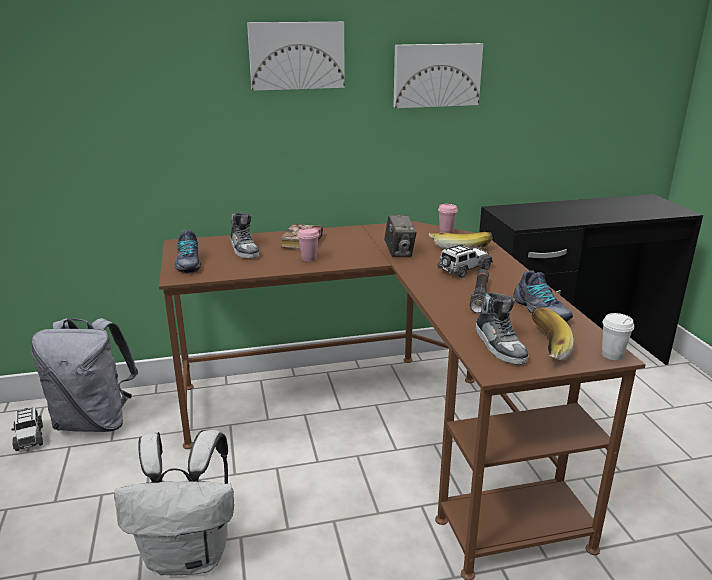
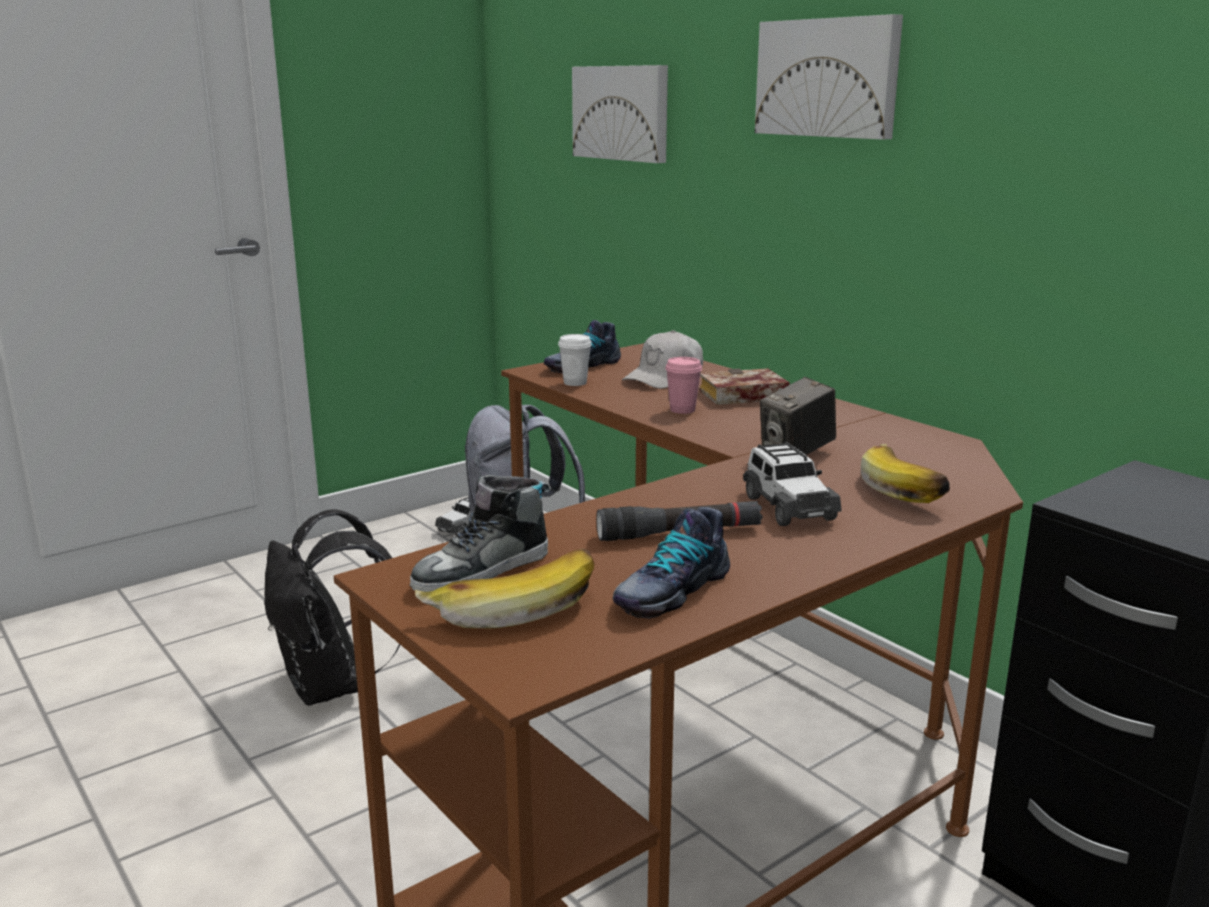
camera: 65 degrees right, 5 degrees down
(190, 555) = (331, 686): white backpack -> black backpack
(244, 250) = (665, 377): shoe -> white cap
(436, 75) = (1072, 128): picture -> picture (622, 113)
(446, 232) = (968, 469): pink cup -> none
(464, 270) = (787, 507): toy car -> toy car turned 45 degrees clockwise
(612, 355) = (521, 677): white cup -> white cup (575, 383)

